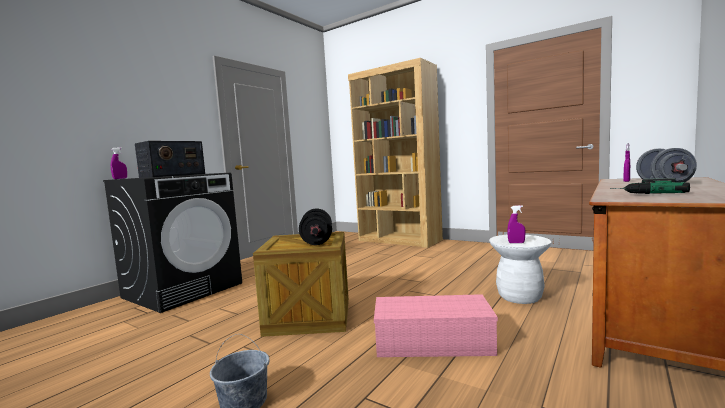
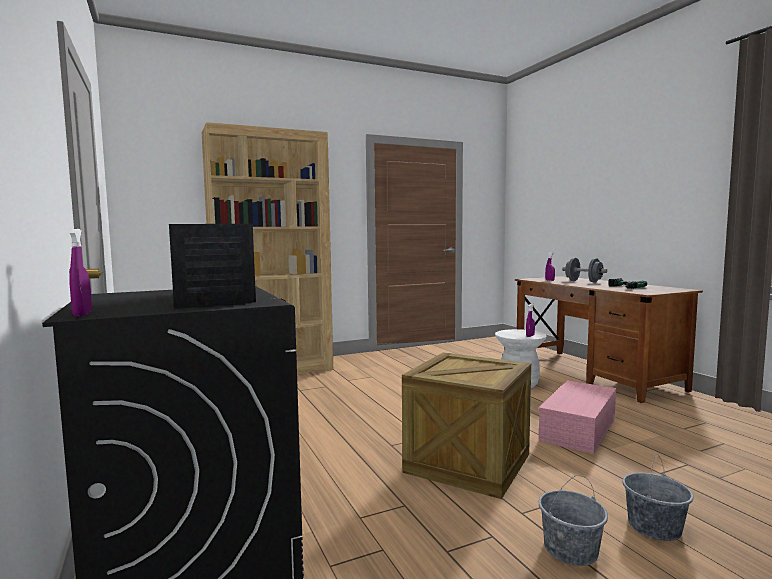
camera: 60 degrees left, 0 degrees up
(199, 370) = (571, 549): none -> grey bucket
(317, 241) = (479, 365): black dumbbell -> none

